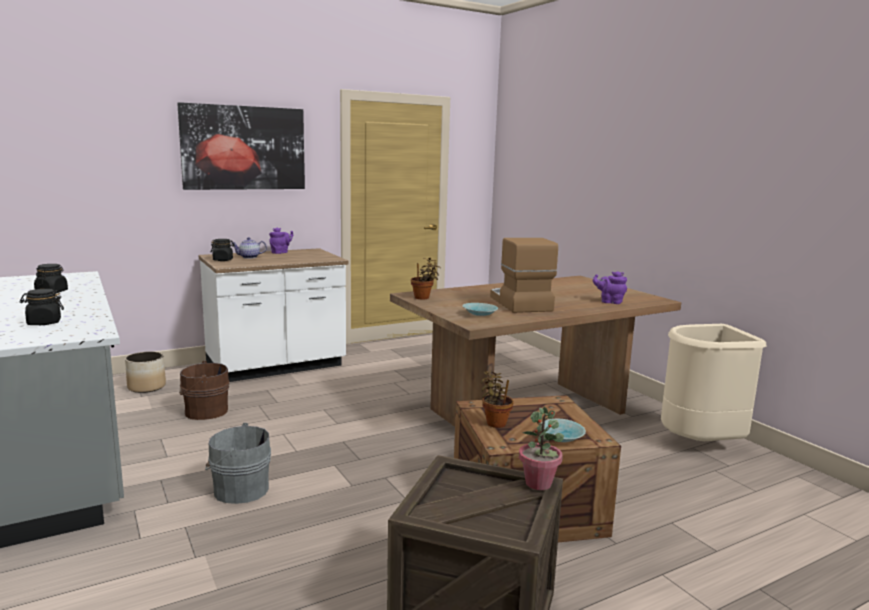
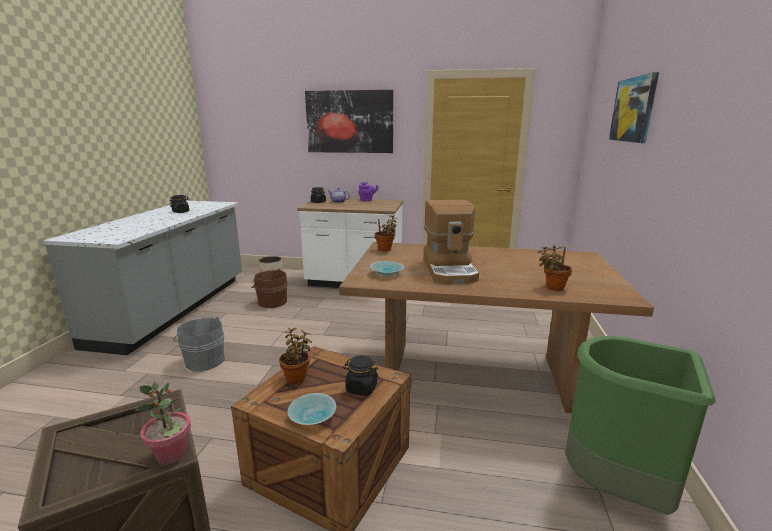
camera: 40 degrees right, 5 degrees up
(44, 323) = (121, 229): black jar -> black jar (361, 388)
(519, 303) = (450, 270): coffee machine -> coffee machine turned 150 degrees clockwise
(584, 147) = (633, 110): none -> picture
(609, 302) = (553, 287): purple teapot -> potted plant
(700, 444) = (617, 489): beige trash can -> green trash can

